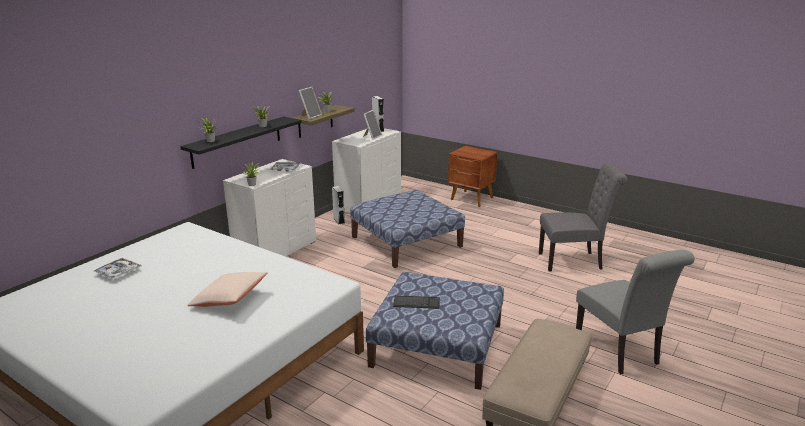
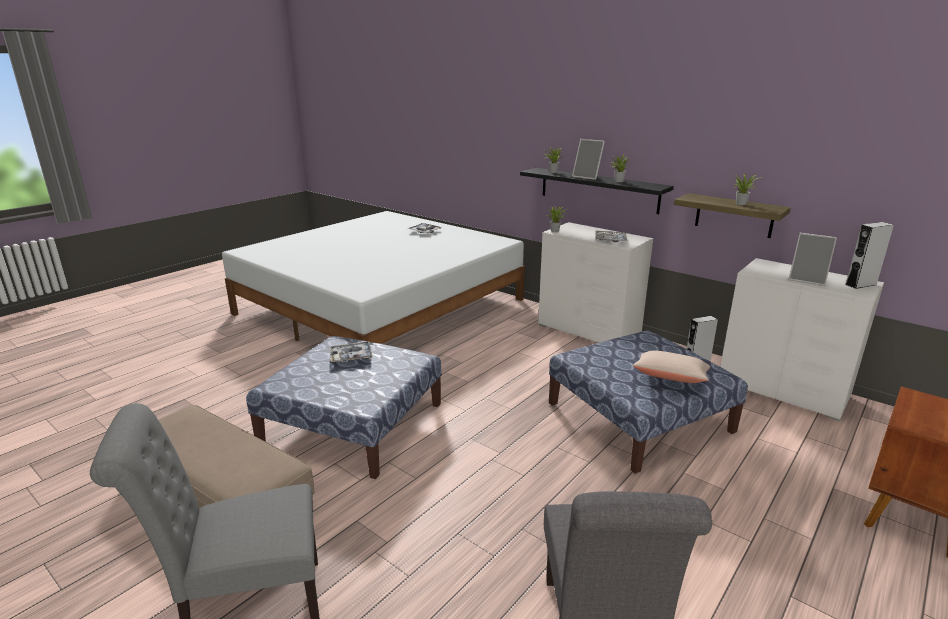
camera: 95 degrees right, 0 degrees up
(229, 299) = (360, 261): beige pillow -> beige pillow (670, 378)
(310, 116) = (701, 198): picture frame -> picture frame (587, 177)
(416, 303) = (351, 356): keyboard -> tray

